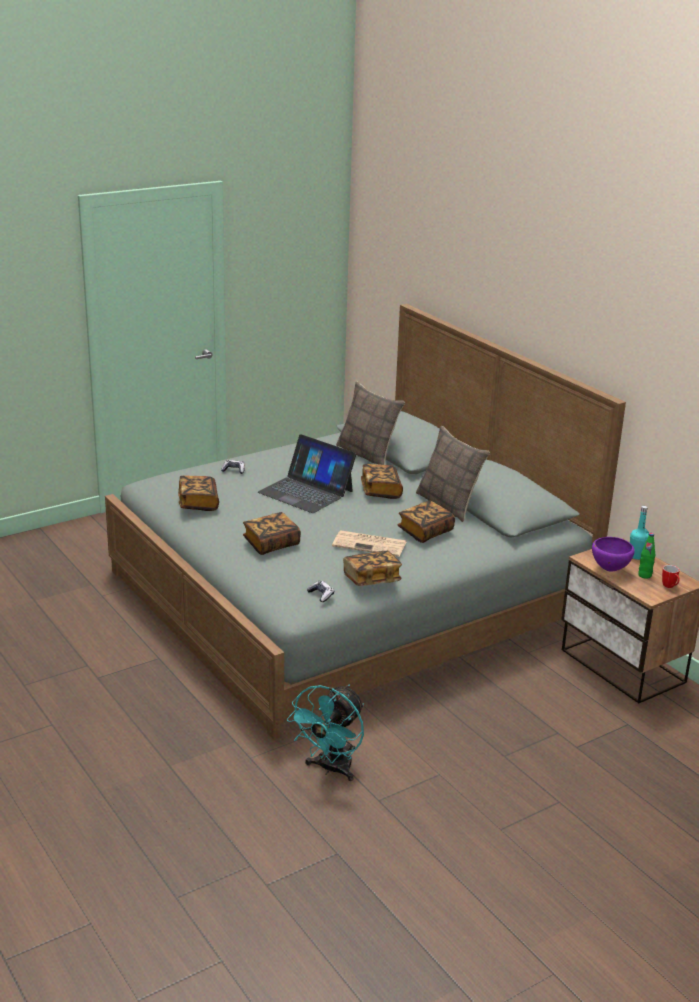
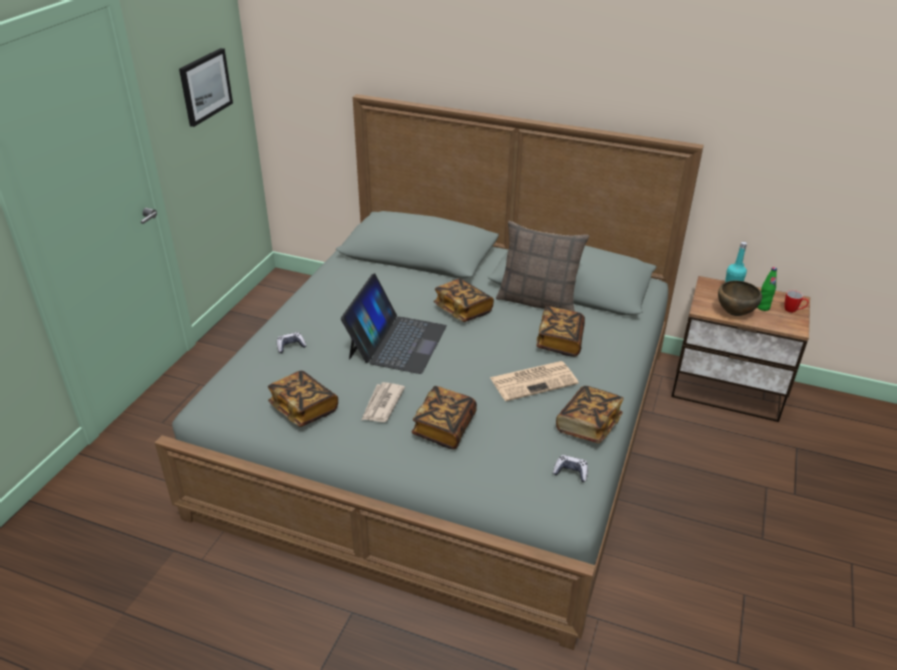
camera: 35 degrees left, 10 degrees up
(249, 518) = (382, 404): none -> newspaper
(293, 272) = (205, 86): none -> picture
(306, 491) = (396, 342): laptop -> laptop turned 75 degrees counterclockwise
(330, 769) = (660, 652): turquoise fan -> none
(368, 454) = (397, 270): pillow -> none
(609, 570) = (734, 313): purple bowl -> brown bowl

